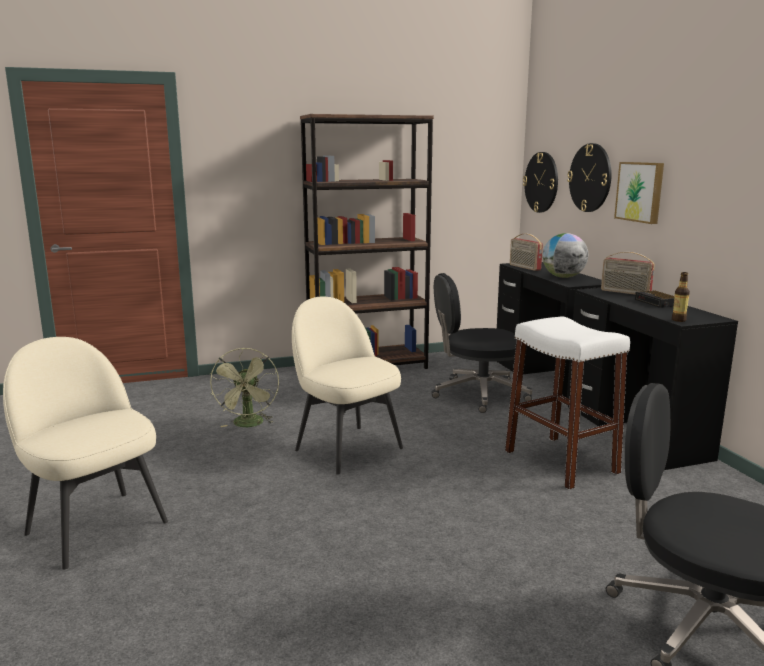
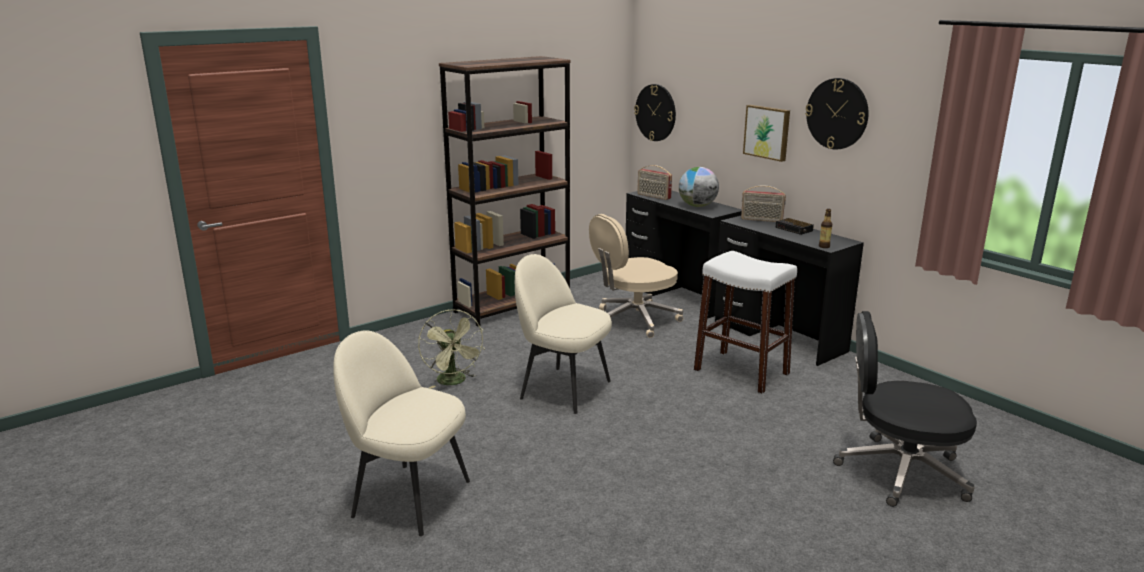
camera: 20 degrees left, 5 degrees up
(478, 394) = (634, 320): black office chair -> beige office chair
(590, 178) = (713, 114): wall clock -> wall clock (837, 113)

